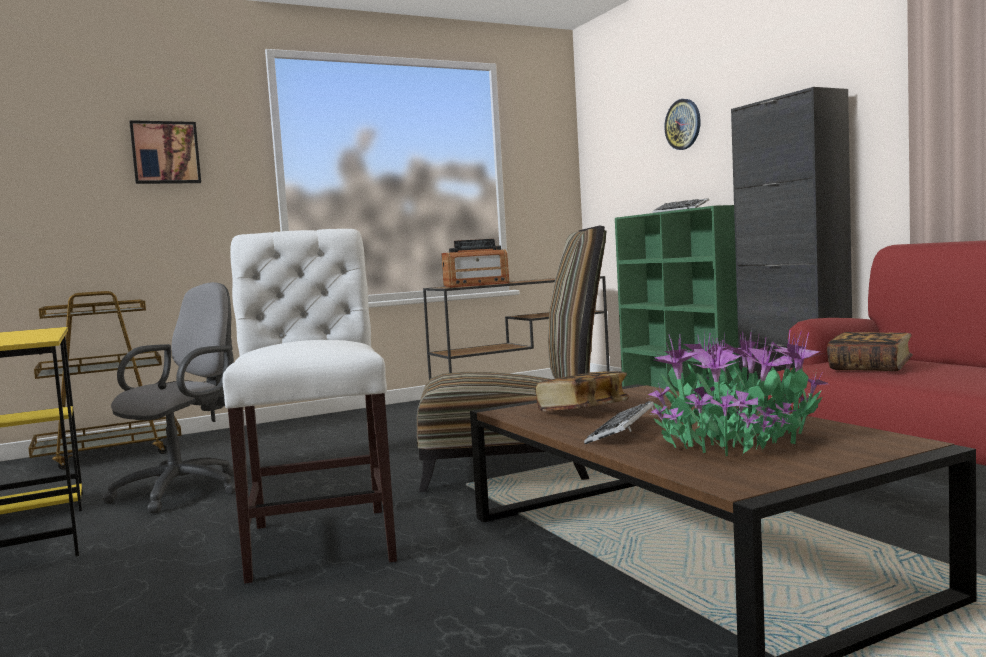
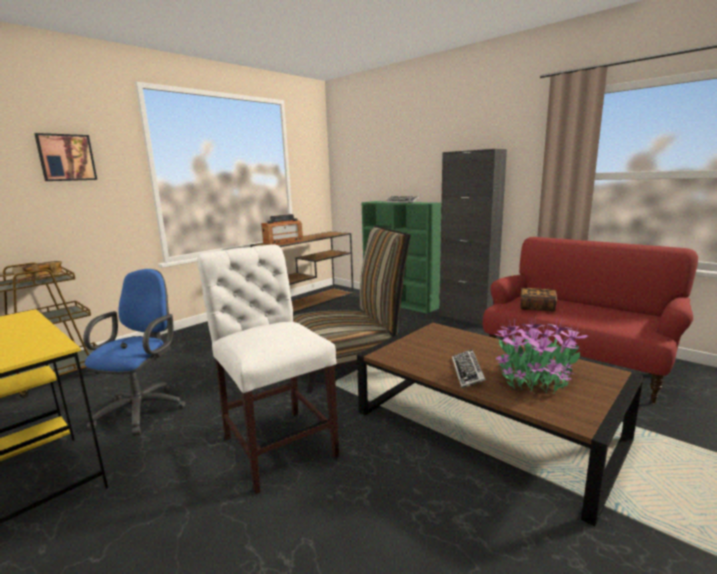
camera: 20 degrees left, 10 degrees up
(186, 490) = (144, 408): grey office chair -> blue office chair
(583, 411) = (425, 351): book -> book (41, 280)
(683, 124) = (402, 151): wall clock -> none

